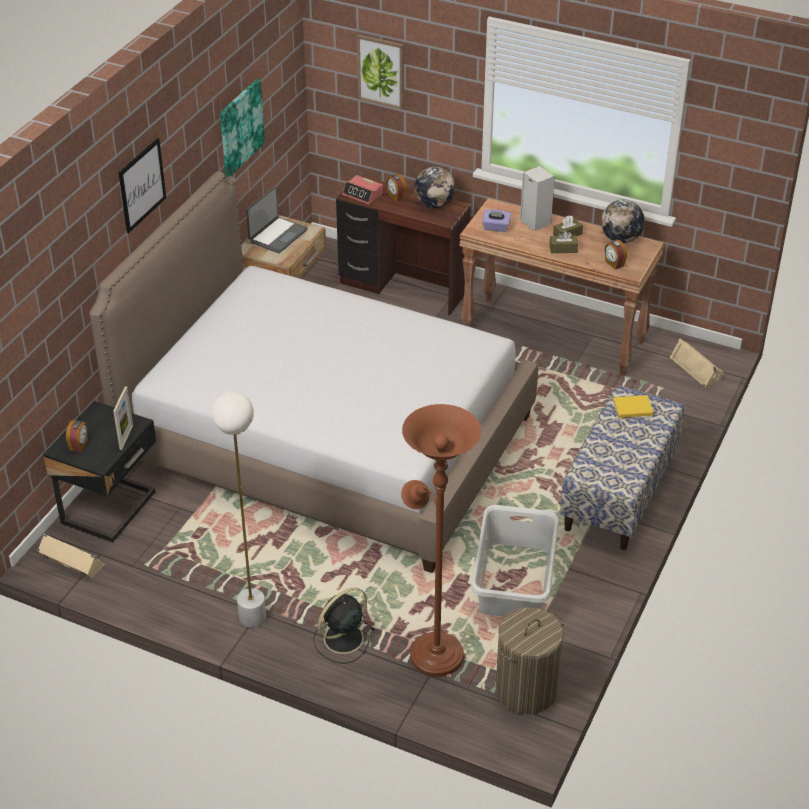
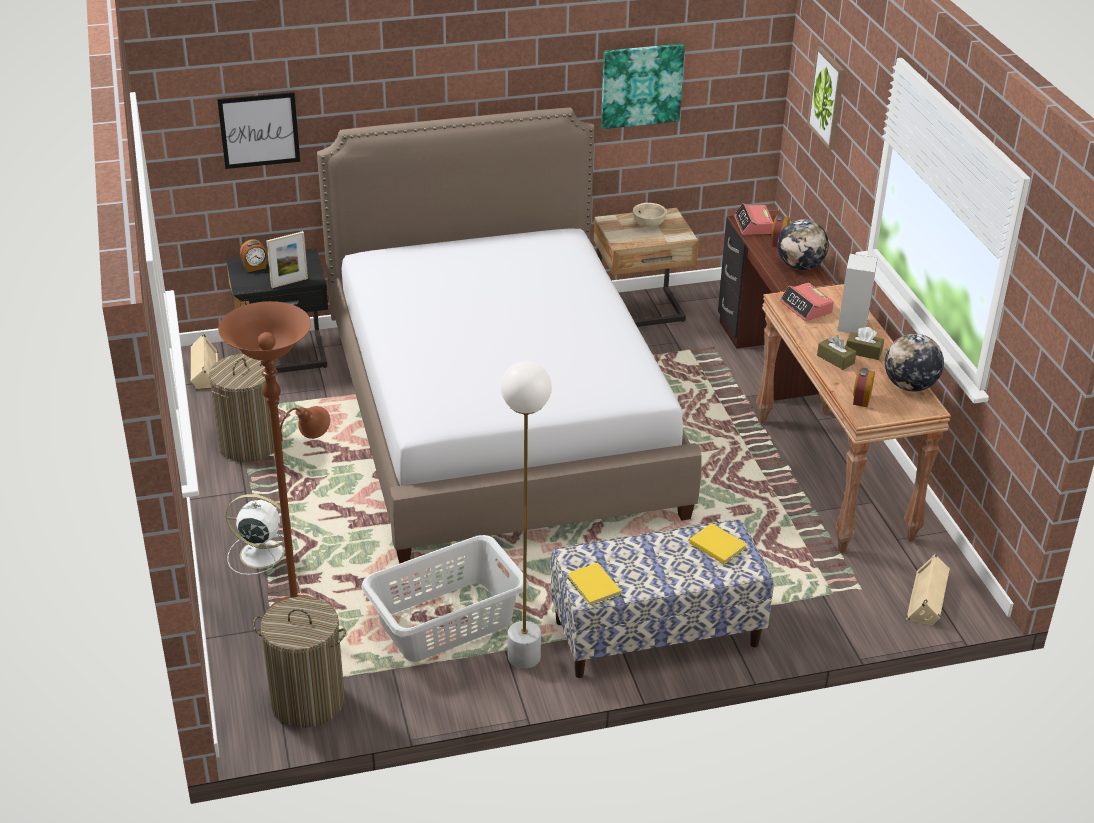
camera: 50 degrees right, 5 degrees down
(142, 185) = (448, 67): picture -> picture (259, 130)
(202, 582) = (249, 444): none -> laundry basket
(252, 617) = (236, 491): white floor lamp -> white floor lamp (524, 657)
(277, 235) = (648, 224): laptop -> beige bowl
(342, 639) = (260, 553): black fan -> white fan
(496, 227) = (806, 308): purple tissue box -> alarm clock
(621, 480) = (593, 587): none -> yellow book

